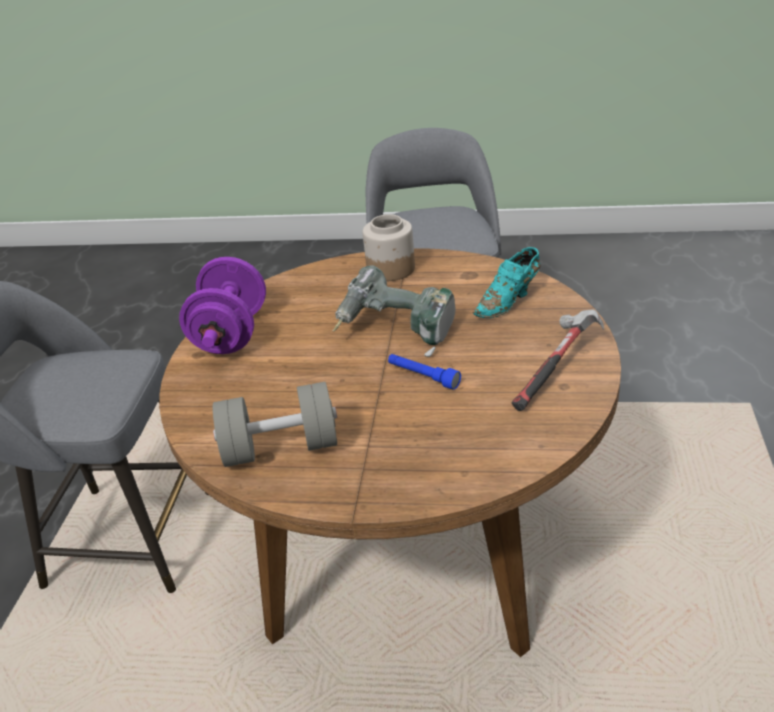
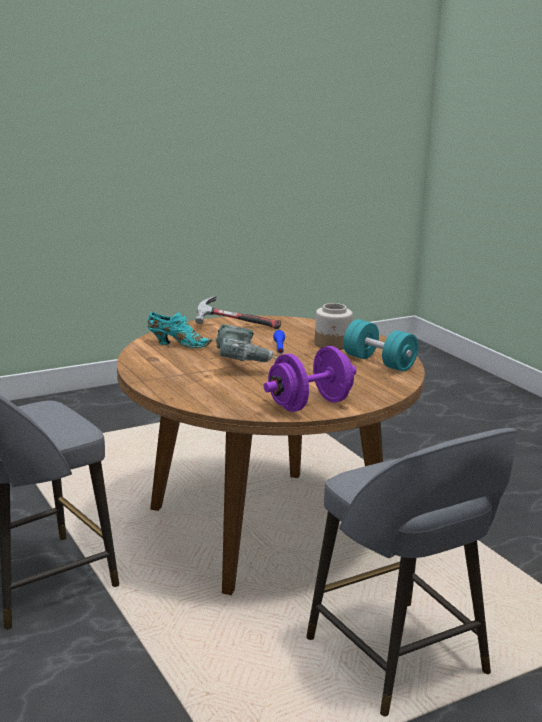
camera: 130 degrees left, 15 degrees down
(281, 448) = (379, 362): grey dumbbell -> turquoise dumbbell
(390, 269) = (167, 381): jar -> jar (332, 344)

